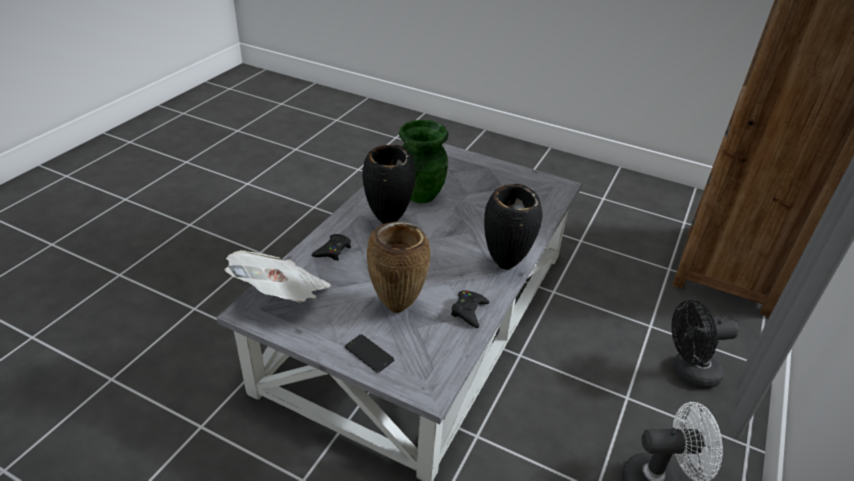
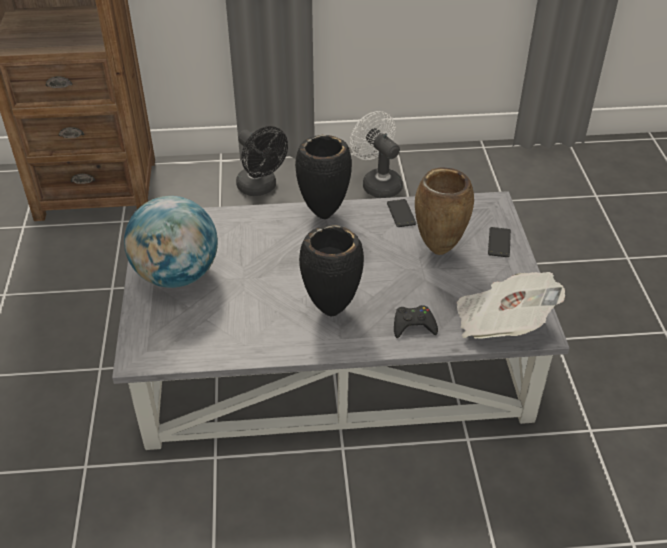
camera: 120 degrees left, 5 degrees up
(420, 195) = (259, 311): green vase -> none
(469, 311) = (401, 213): black game controller -> phone
(488, 177) = (176, 275): none -> globe

